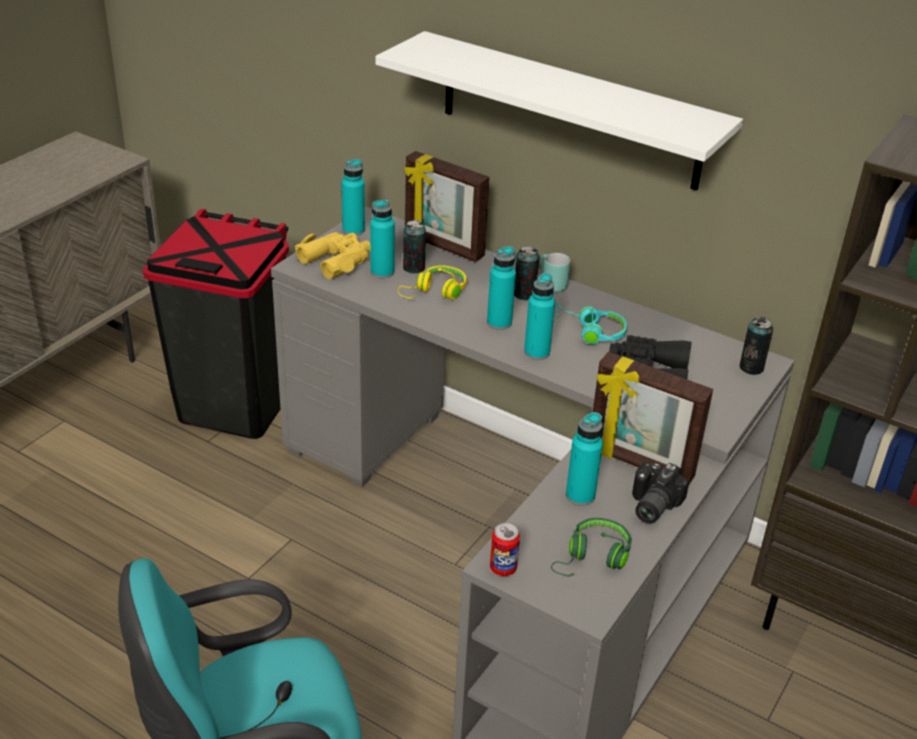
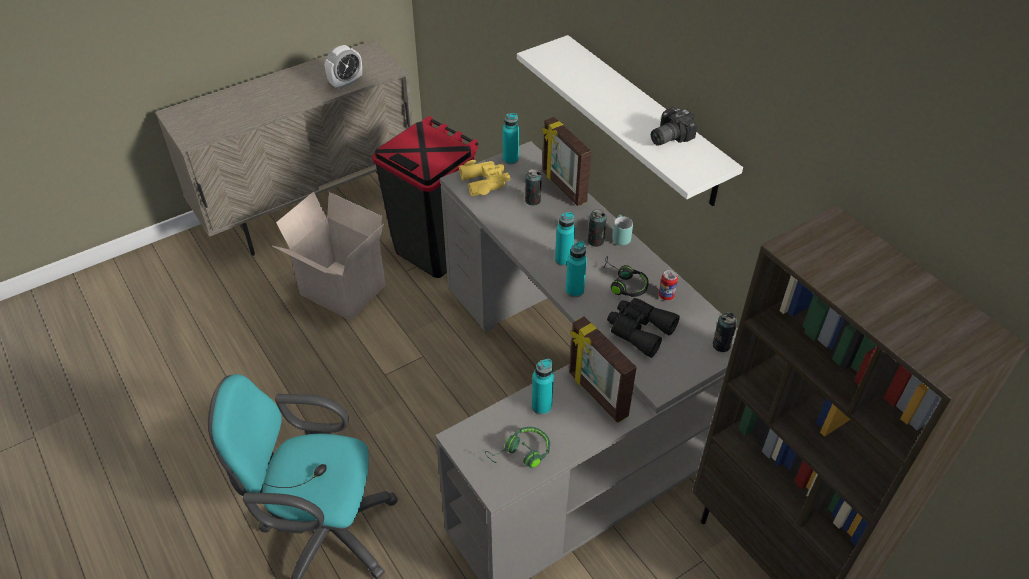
camera: 25 degrees right, 10 degrees up
(65, 184) = (346, 83): none -> alarm clock
(122, 490) = (340, 291): none -> cardboard box
(382, 272) = (509, 199): turquoise bottle -> none
(435, 292) = (535, 224): yellow headphones -> none
(503, 568) = (460, 442): can -> can (666, 296)
(590, 331) = (623, 283): turquoise headphones -> black headphones
(650, 505) = (584, 428): camera -> camera (667, 137)

